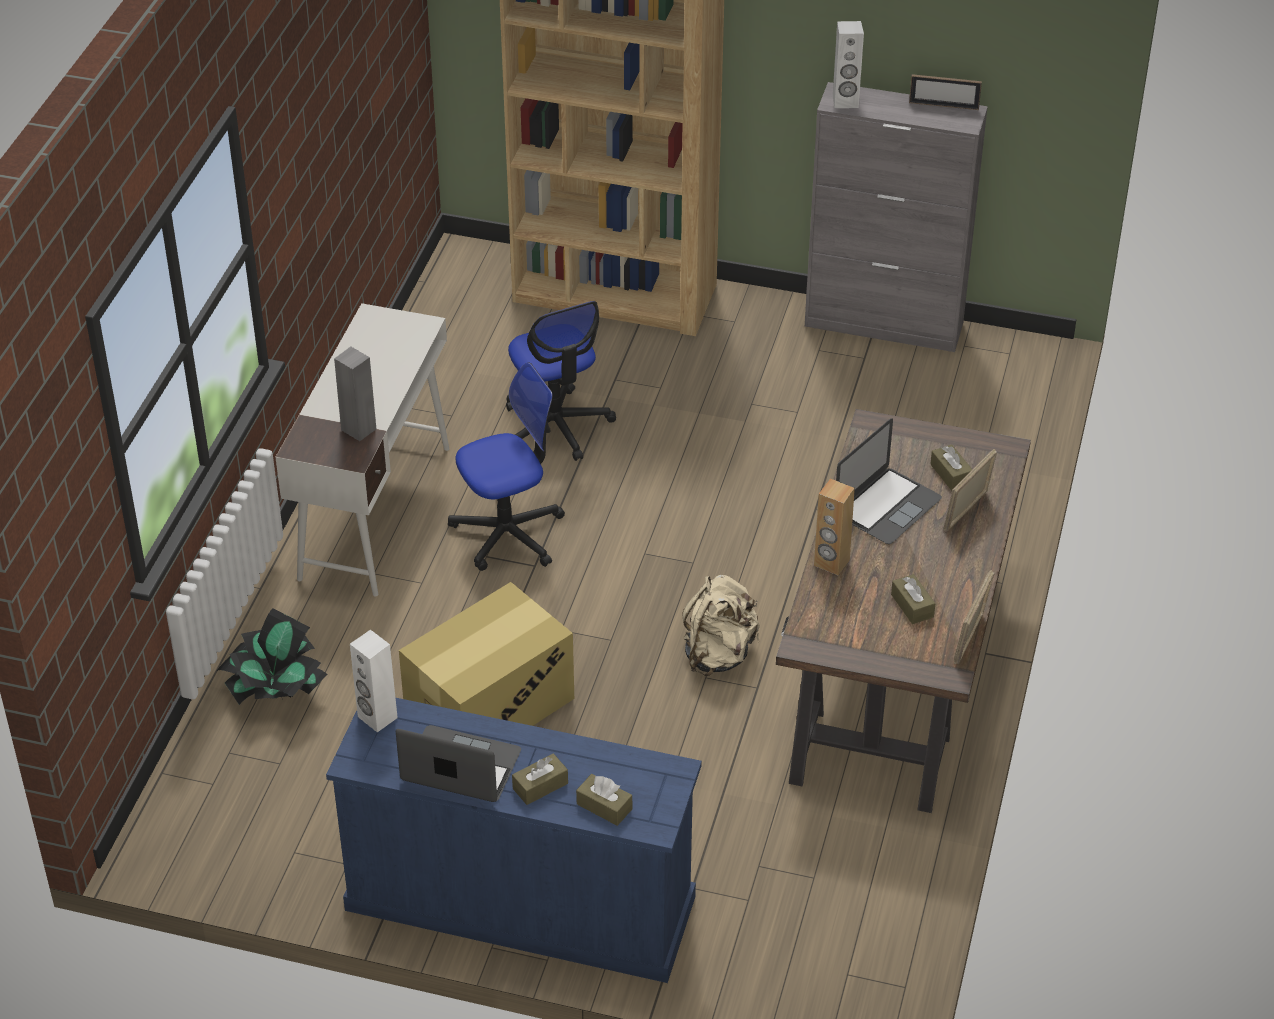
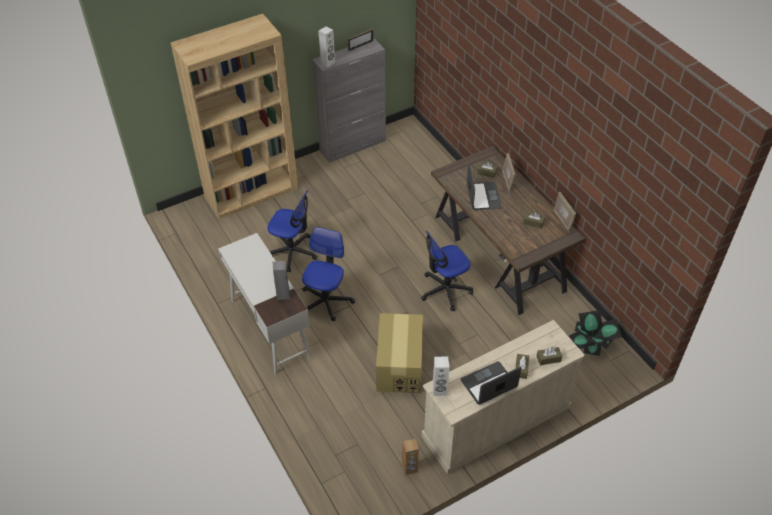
camera: 45 degrees left, 5 degrees up
(275, 691) = (321, 420): potted plant -> potted plant (591, 344)
(518, 903) = (495, 422): blue dresser -> beige dresser
(718, 654) = (445, 290): beige backpack -> office chair
(831, 563) = (493, 226): brown speaker -> brown speaker (410, 469)

